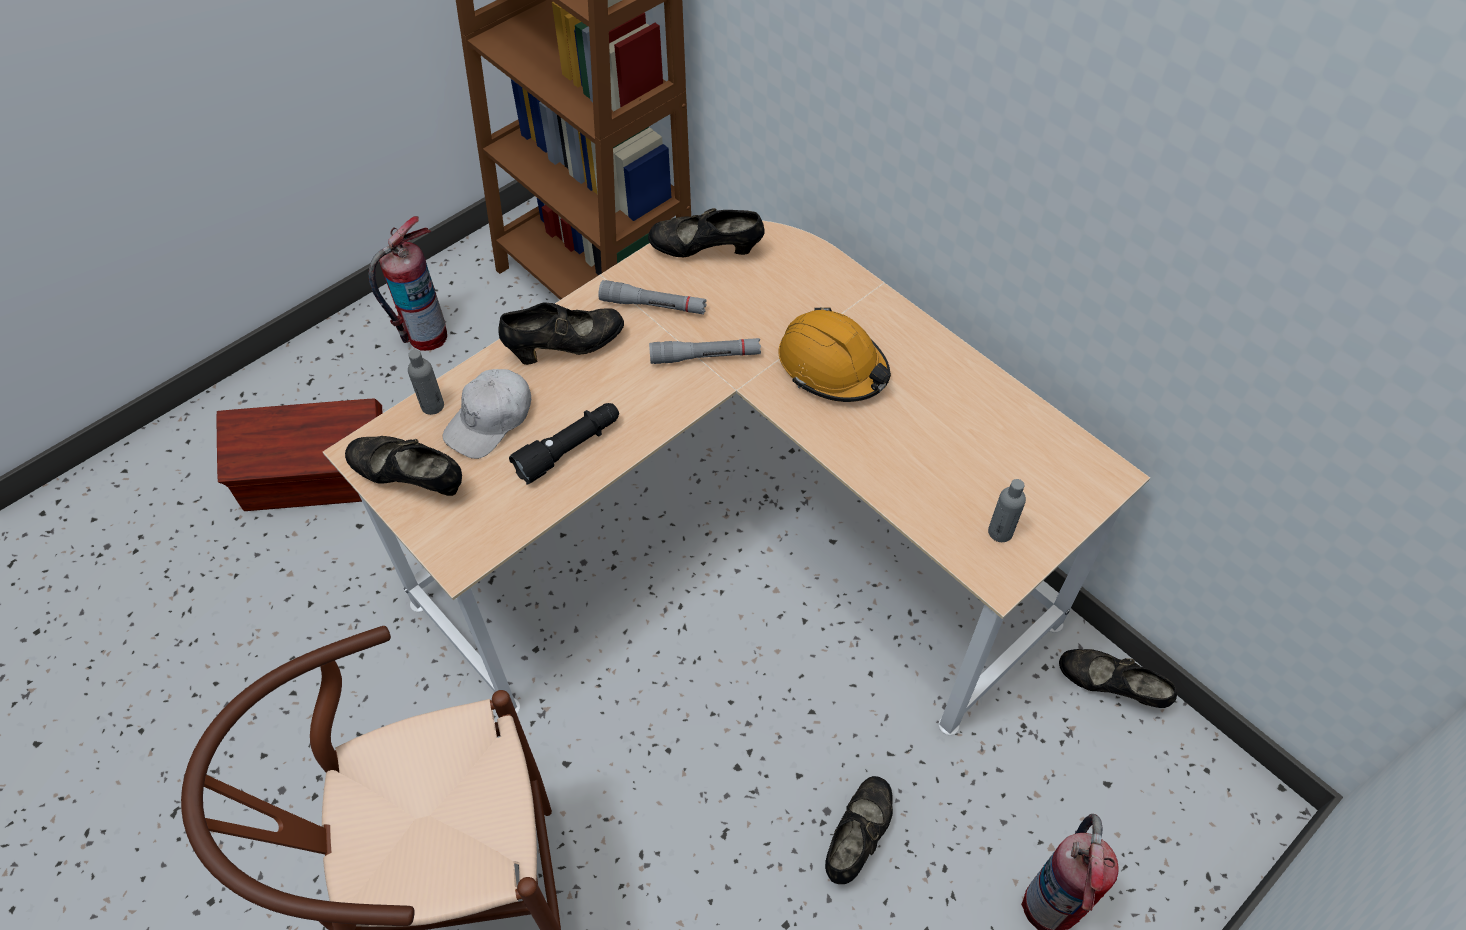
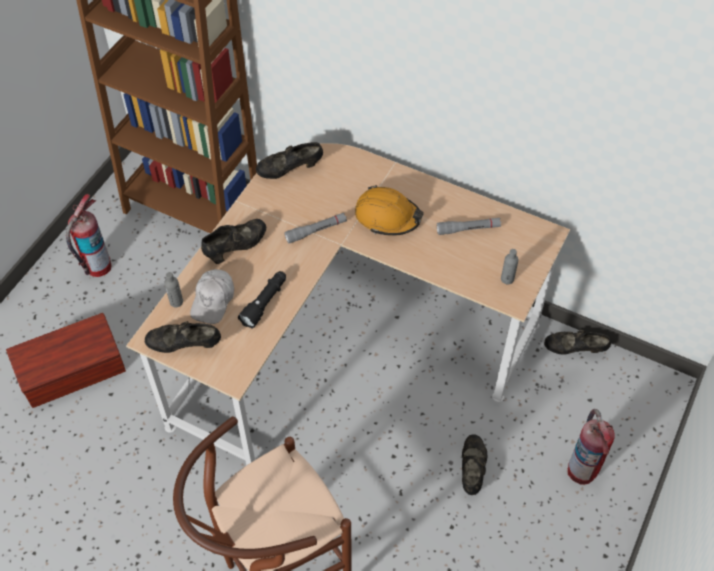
camera: 20 degrees left, 0 degrees up
(653, 305) = (274, 210): grey flashlight -> grey flashlight (468, 229)

